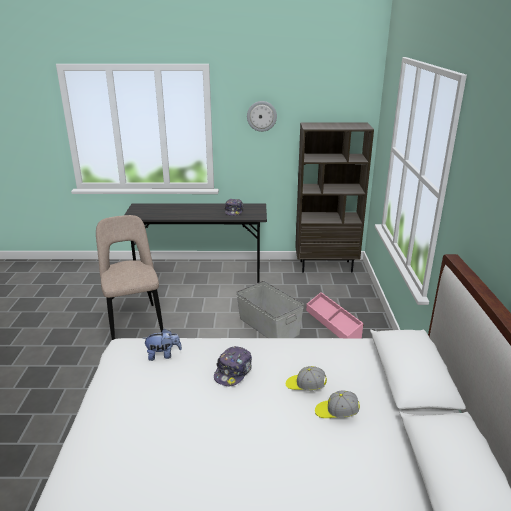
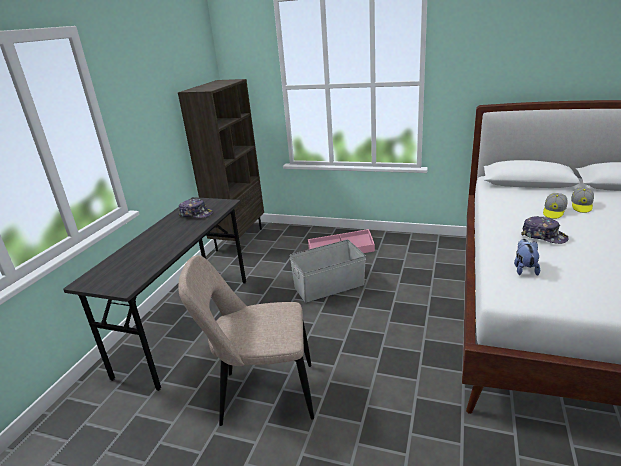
camera: 70 degrees left, 0 degrees up
(261, 116) = (145, 93): wall clock -> none

